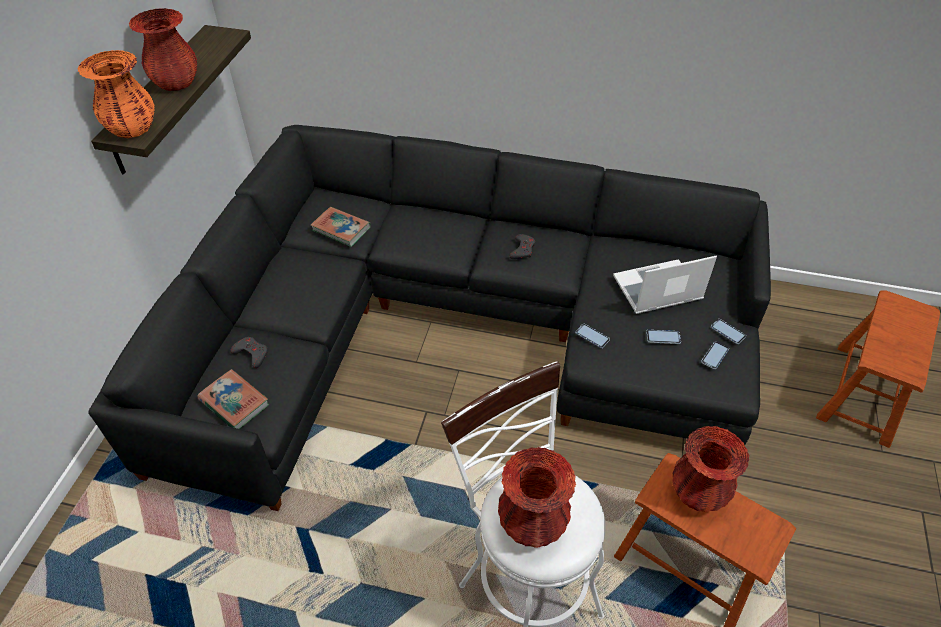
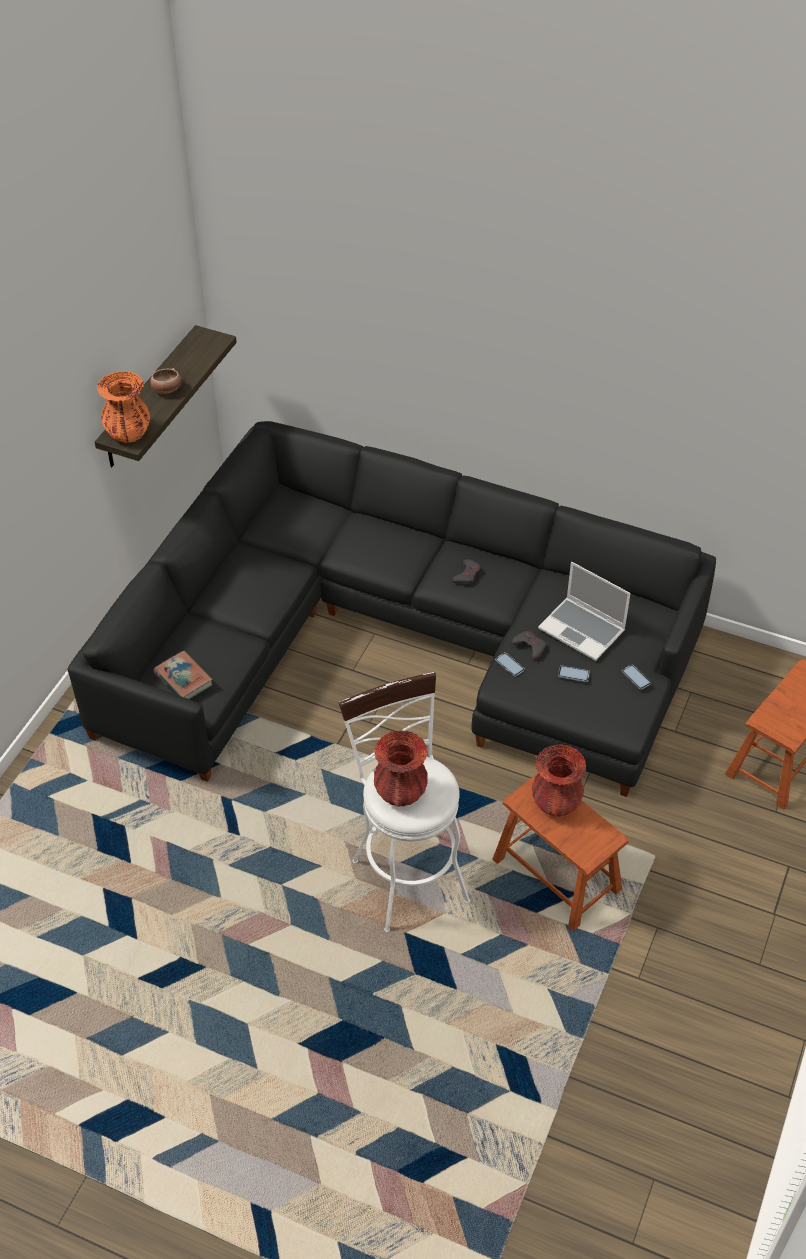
camera: 10 degrees right, 0 degrees up
(176, 83) = (166, 390): red vase -> bowl
(251, 354) = (202, 640): grey game controller -> grey game controller (529, 646)
(341, 229) = (298, 532): book -> none
(656, 290) = (583, 630): laptop -> laptop turned 135 degrees counterclockwise
(714, 356) = (616, 697): phone -> none

